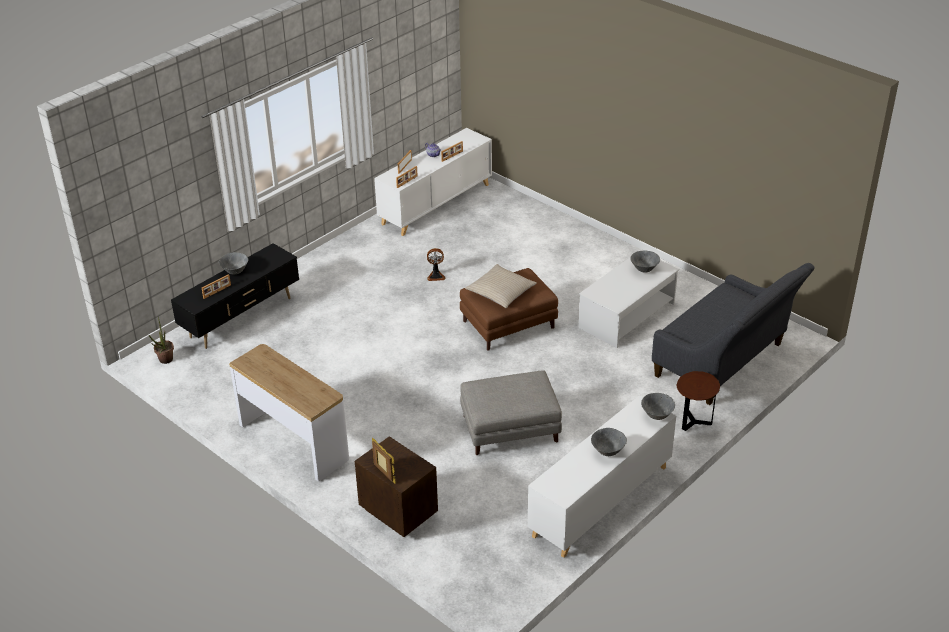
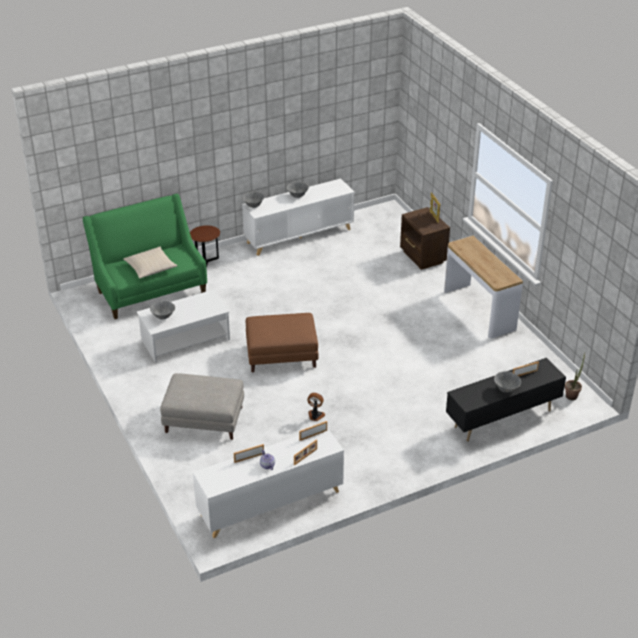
camera: 160 degrees left, 0 degrees up
(501, 292) = (288, 326): beige pillow -> beige pillow (150, 267)
(509, 429) = (328, 284): grey ottoman -> grey ottoman (205, 420)
(725, 363) = (150, 289): grey sofa -> green sofa

